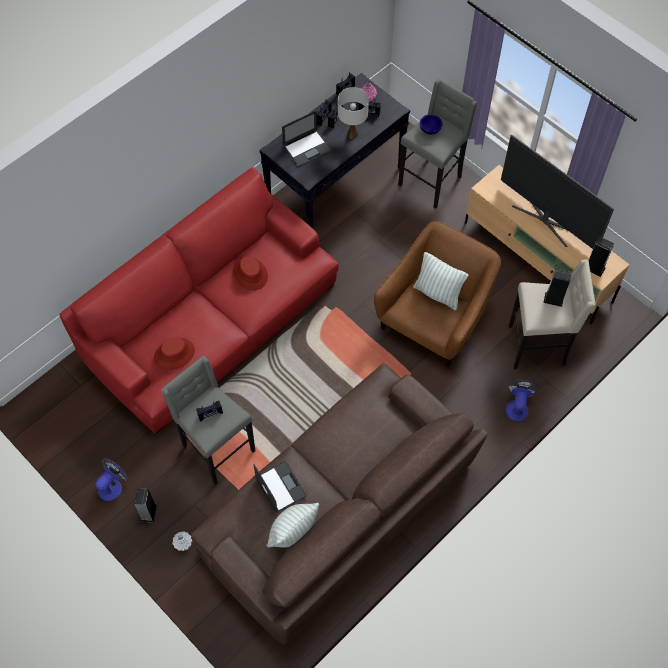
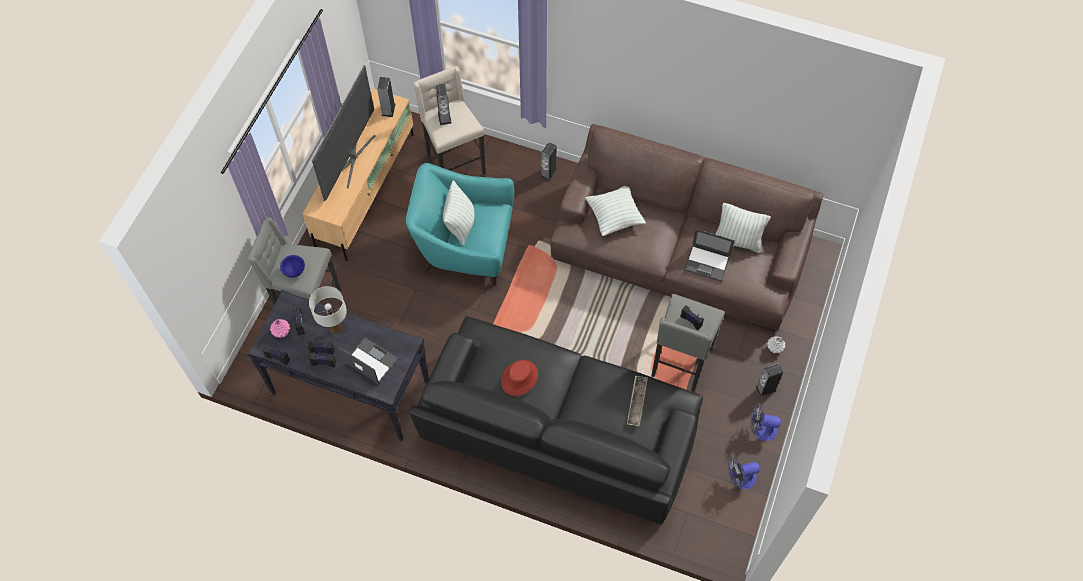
camera: 115 degrees left, 0 degrees up
(174, 354) = (636, 402): red hat -> tray
(210, 319) = (558, 431): red sofa -> black sofa
(280, 486) = (707, 263): laptop -> laptop turned 105 degrees counterclockwise
(377, 425) = (614, 217): none -> pillow
(434, 319) = (465, 247): brown armchair -> turquoise armchair
(490, 428) = (548, 172): none -> speaker
(517, 406) = (519, 161): fan -> fan (740, 479)

